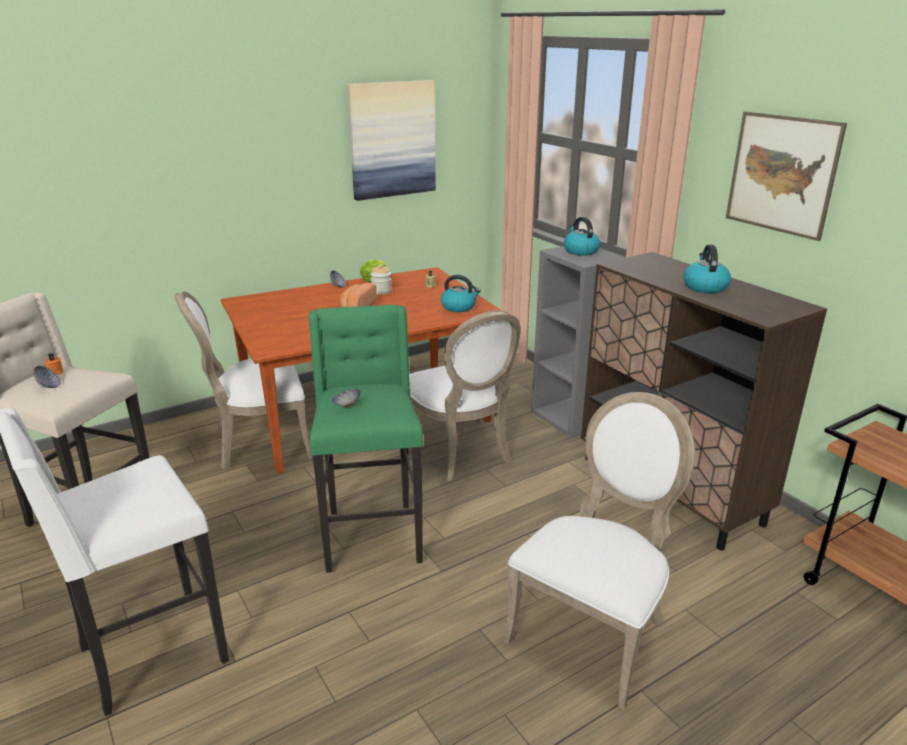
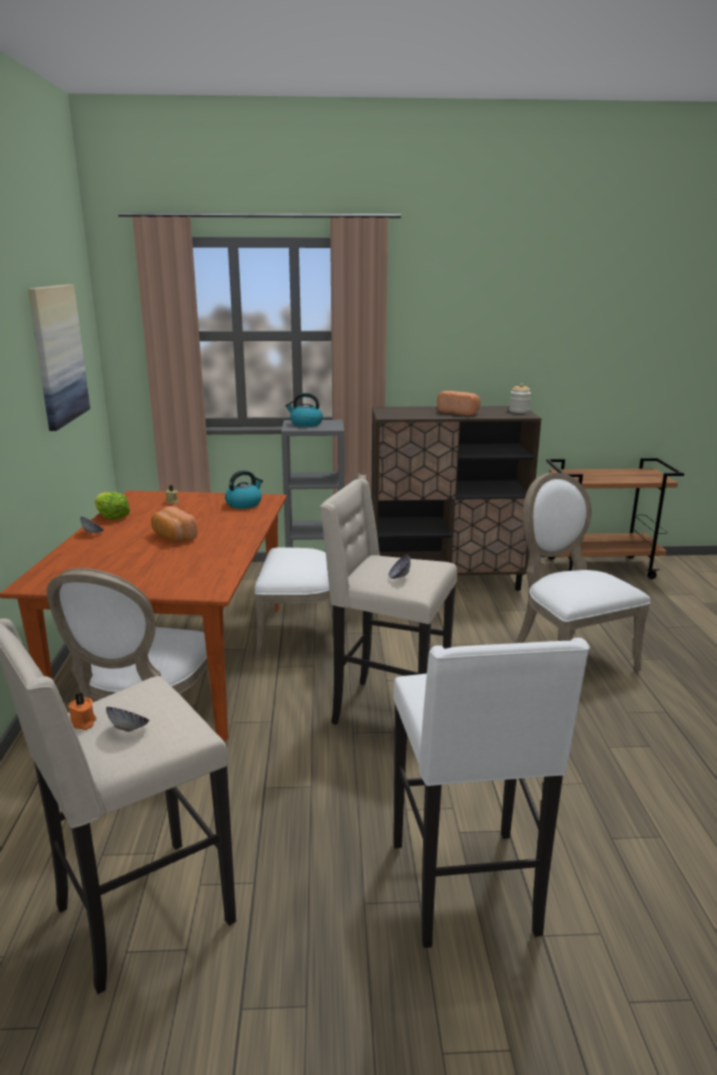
camera: 60 degrees left, 5 degrees down
(371, 535) = (387, 712): green stool -> beige stool
(381, 291) = (146, 520): jar -> jar (519, 411)
(704, 287) = (459, 412): kettle -> bread
(782, 174) = (454, 328): picture -> none

